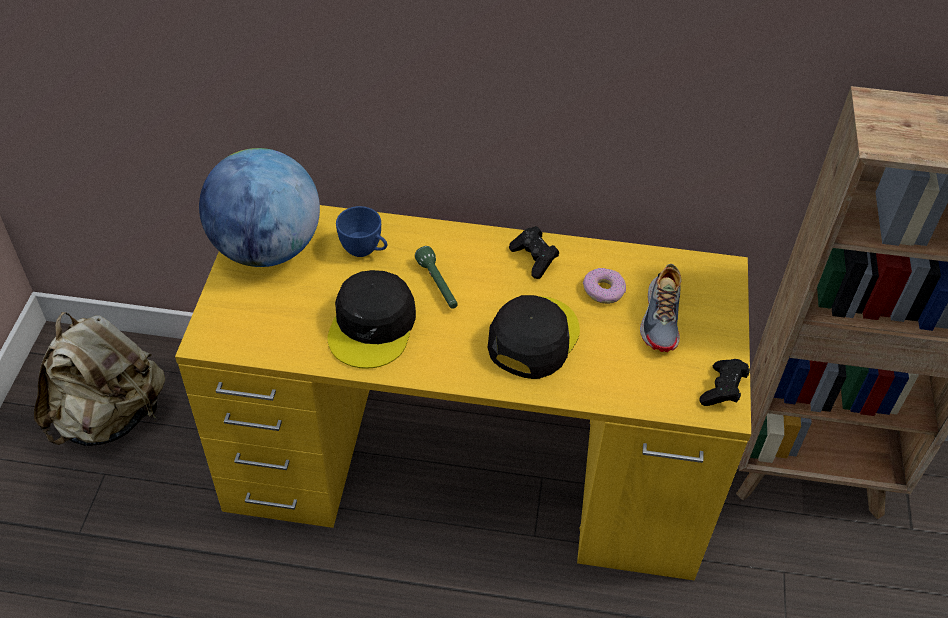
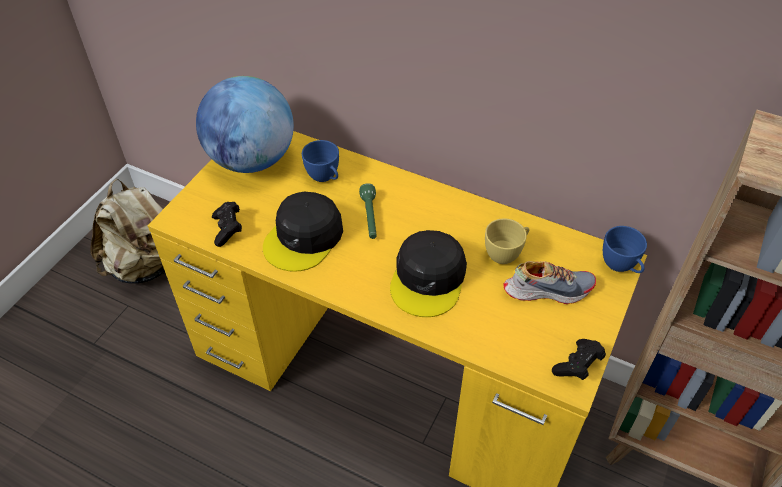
camera: 20 degrees right, 0 degrees up
(532, 338) = (428, 279): black cap -> black cap turned 150 degrees clockwise
(534, 259) = (457, 214): black game controller -> black game controller (228, 229)
(603, 290) = (506, 253): donut -> yellow cup
(662, 318) = (547, 289): shoe -> shoe turned 120 degrees counterclockwise
(726, 276) = (621, 266): none -> blue cup

